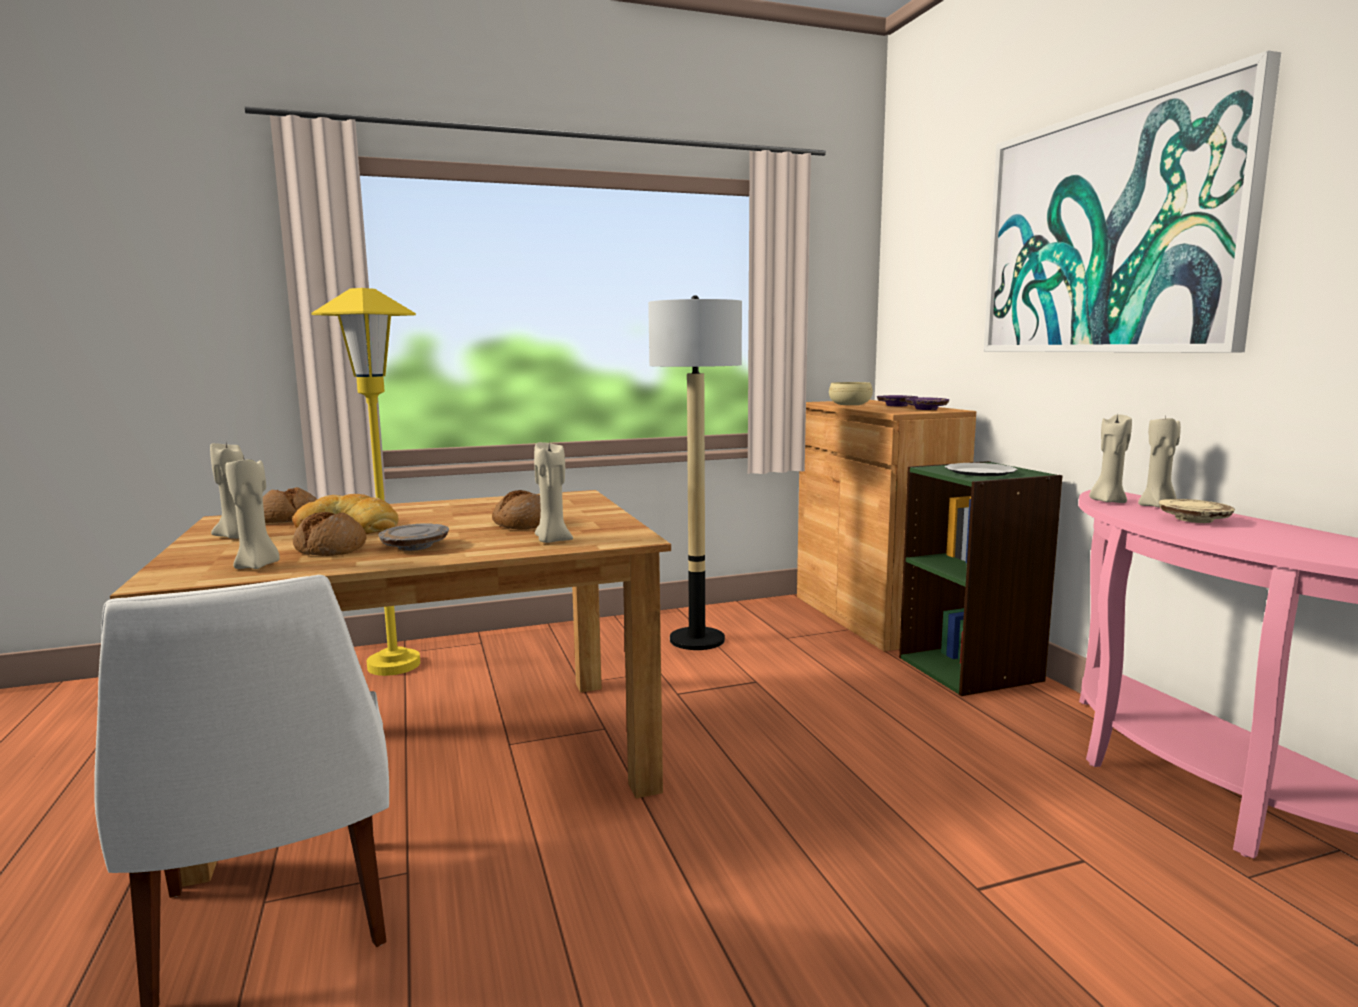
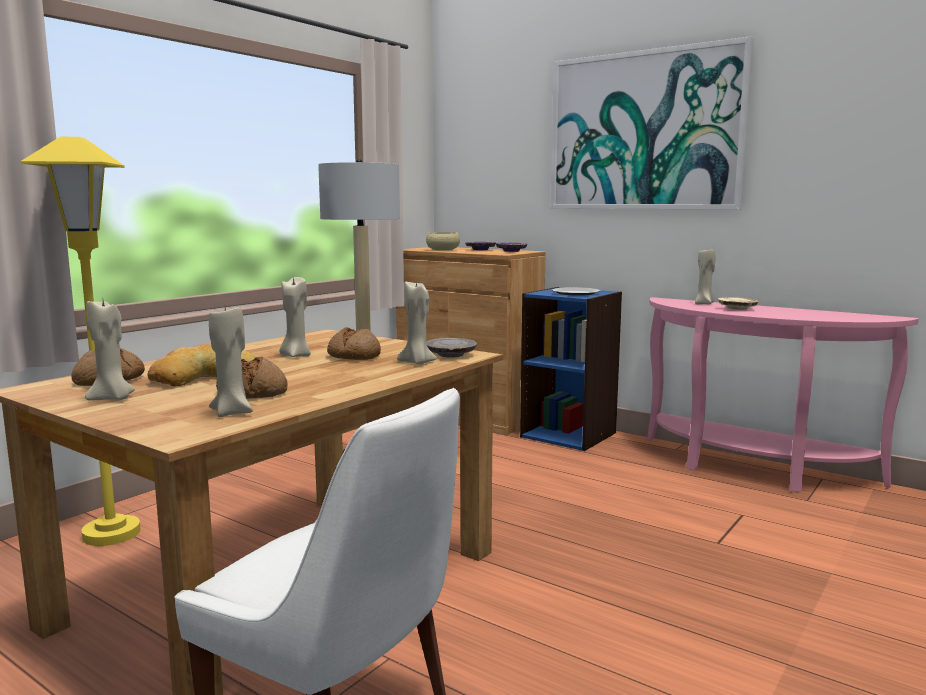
camera: 35 degrees left, 0 degrees up
(415, 546) = (323, 381): grey plate -> grey plate (451, 355)
(971, 669) = (569, 434): green bookcase -> blue bookcase
(1107, 501) = (676, 303): beige candle -> beige candle (295, 355)

